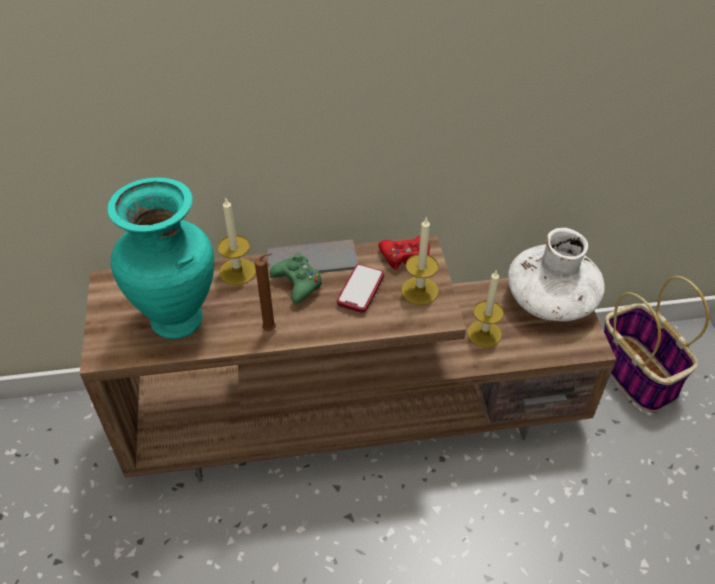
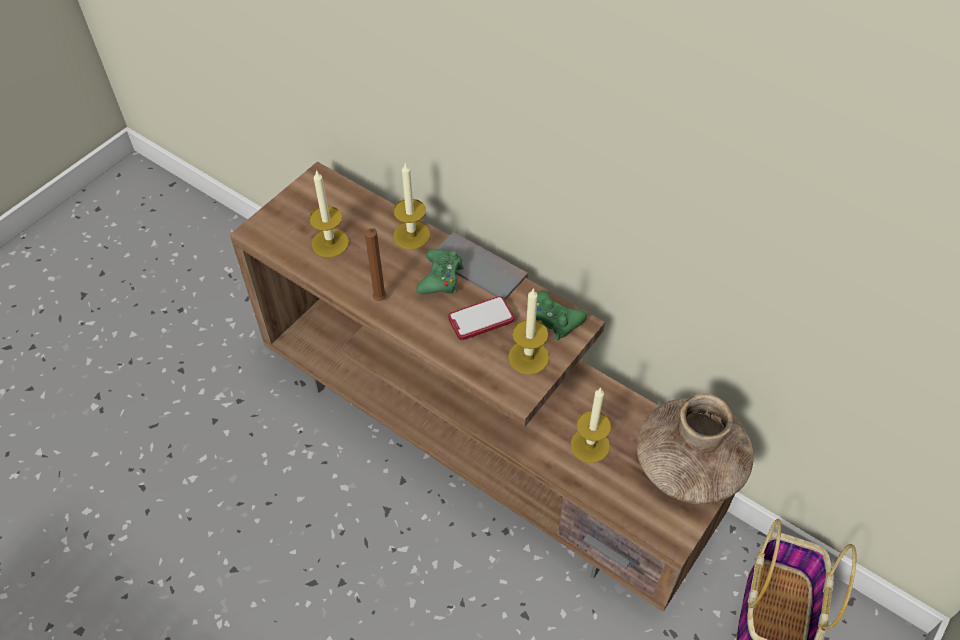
camera: 45 degrees right, 5 degrees up
(179, 319) = (330, 243): turquoise vase -> candle
(405, 256) = (554, 320): red game controller -> green game controller
(551, 300) = (689, 465): white vase -> brown vase

